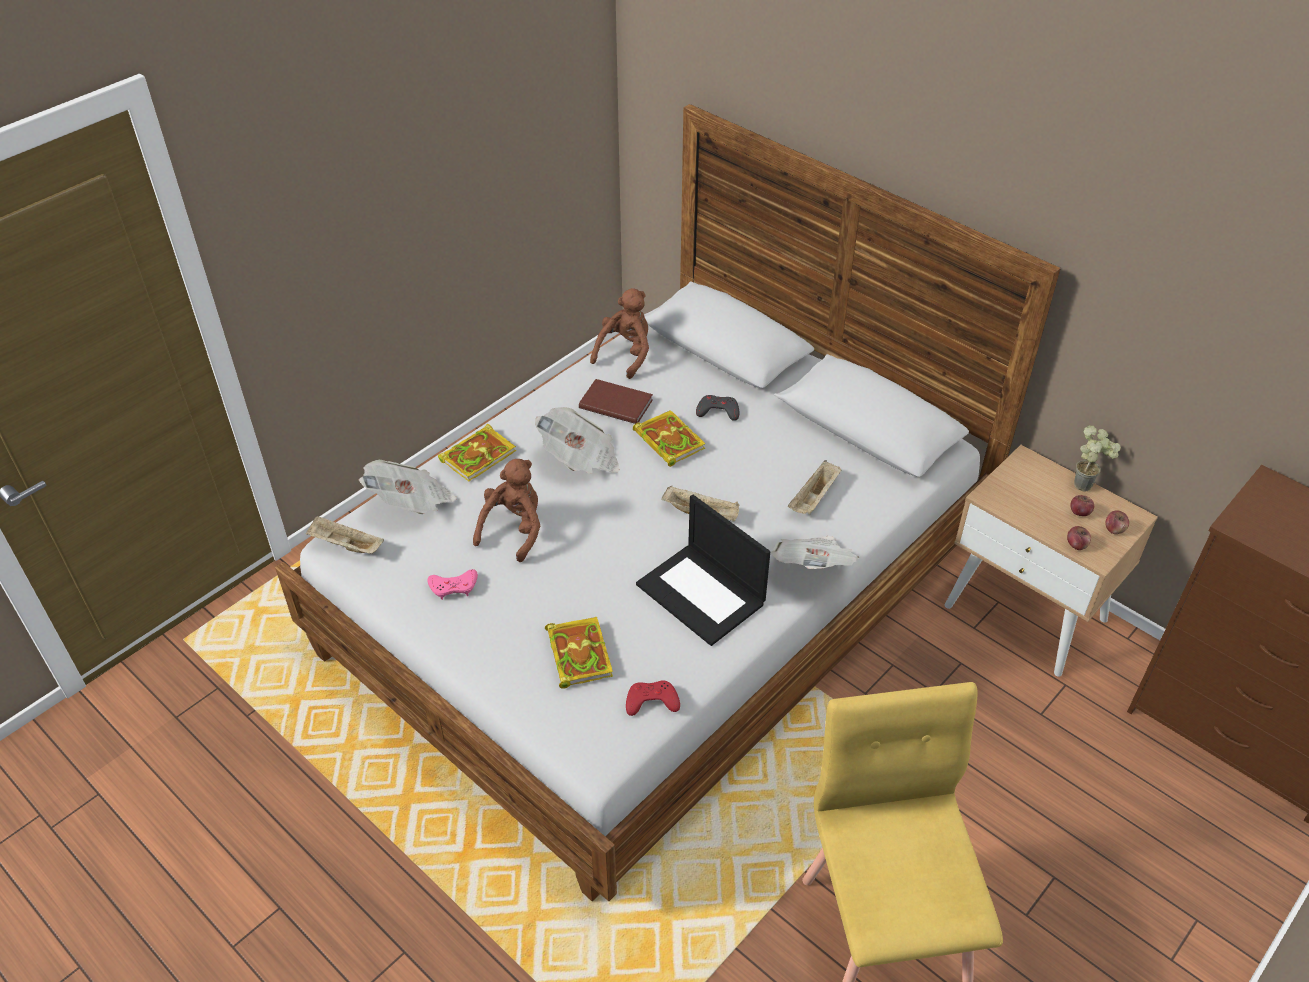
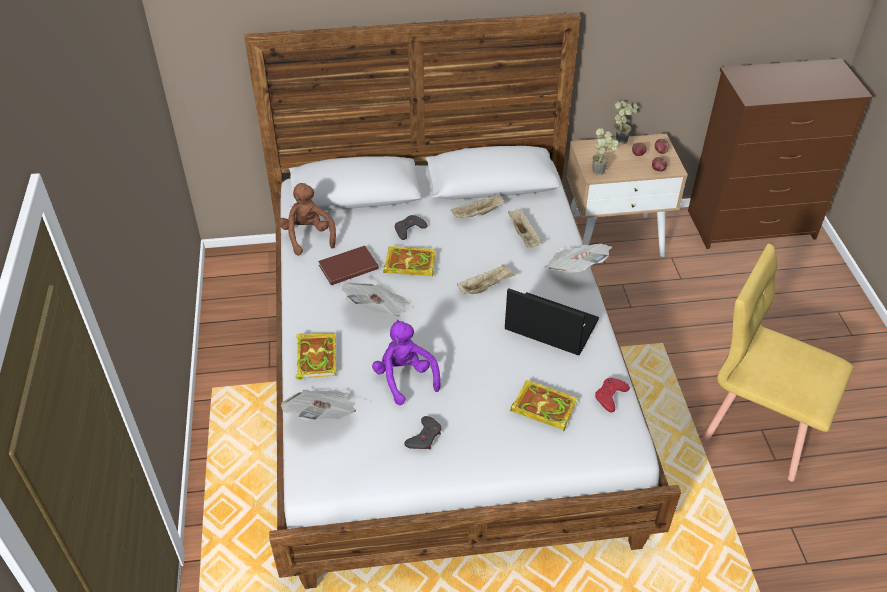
camera: 50 degrees left, 0 degrees up
(345, 545) = (321, 475): beige tray -> beige tray (477, 214)
(454, 587) = (424, 437): pink game controller -> grey game controller
(514, 529) = (405, 378): brown plush toy -> purple plush toy
(702, 594) = (550, 325): laptop -> laptop turned 150 degrees counterclockwise
(1003, 499) = (602, 172): none -> potted plant

